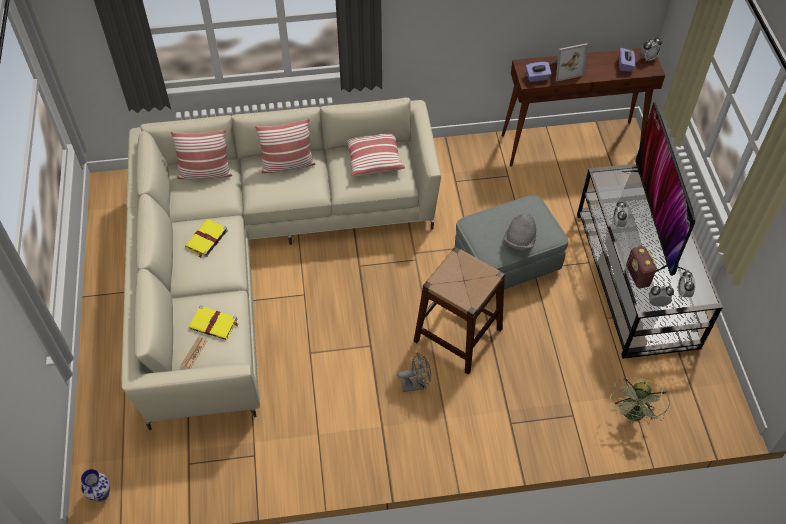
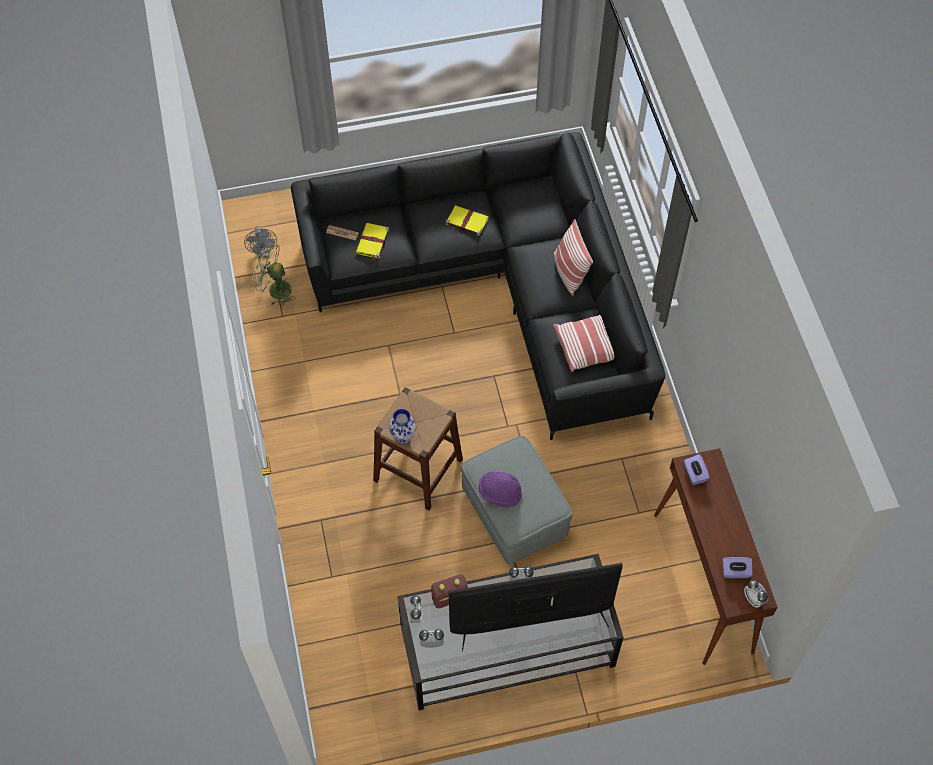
camera: 85 degrees right, 5 degrees up
(101, 494) = (246, 216): vase -> vase (403, 437)
(205, 173) = (548, 207): pillow -> none
(256, 254) = (498, 287): beige sofa -> black sofa
(416, 384) = (359, 436): grey fan -> grey fan (263, 253)
(519, 241) = (499, 493): grey hat -> purple hat
(564, 69) = (714, 504): picture frame -> none
(633, 415) = (334, 634): green fan -> green fan (274, 290)

